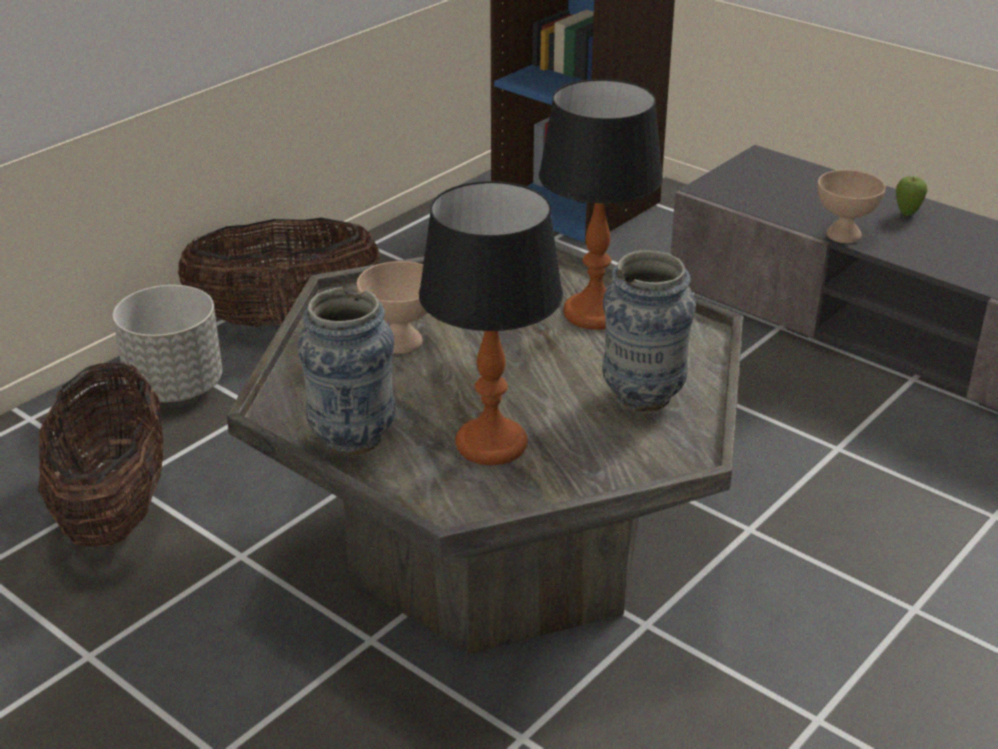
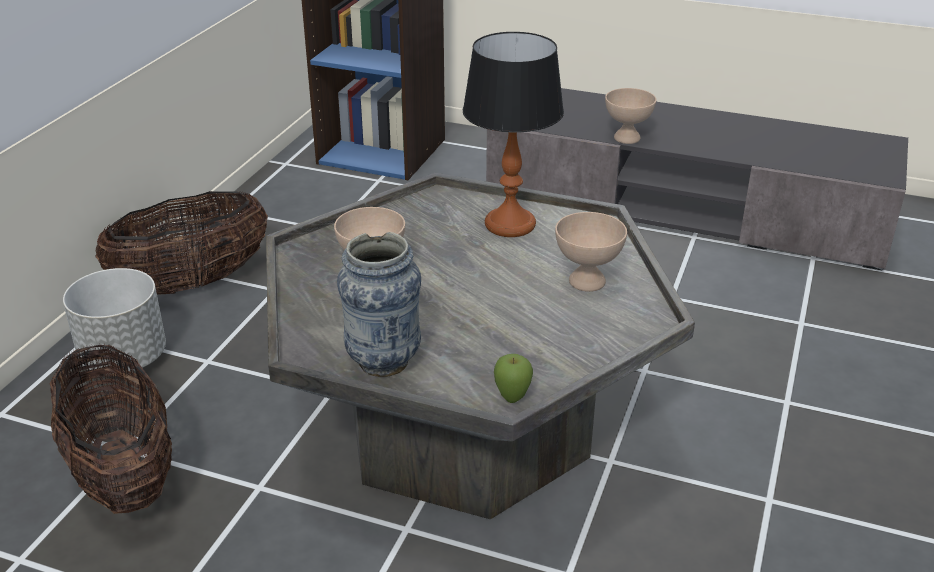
camera: 20 degrees left, 0 degrees up
(490, 443) = (497, 341): table lamp -> none
(642, 397) = (588, 281): vase -> beige bowl
(907, 213) = (660, 116): apple -> apple (512, 398)

